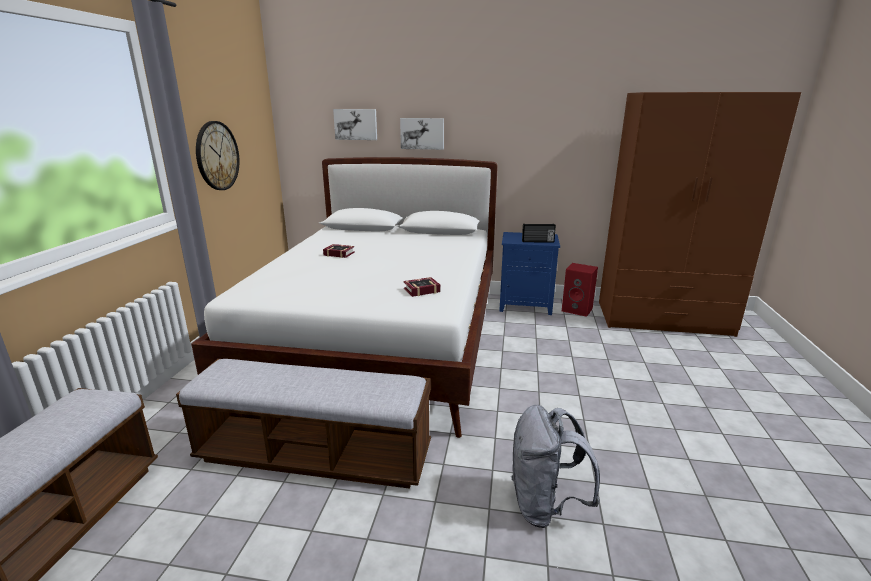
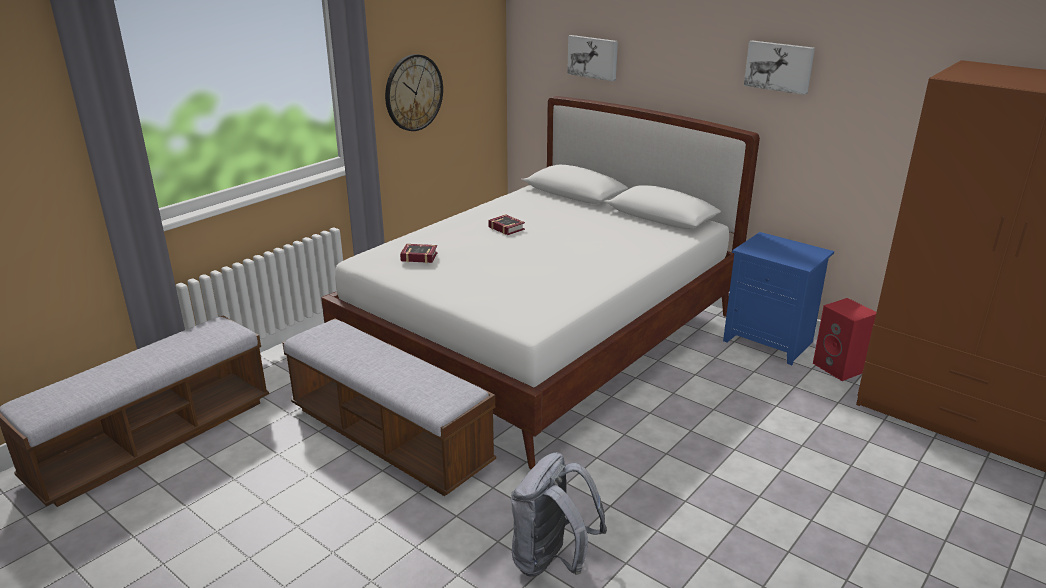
camera: 30 degrees right, 5 degrees up
(420, 290) = (538, 296): book -> book (418, 256)
(422, 133) = (669, 80): picture -> picture (779, 66)
(538, 241) = (786, 258): radio -> none

